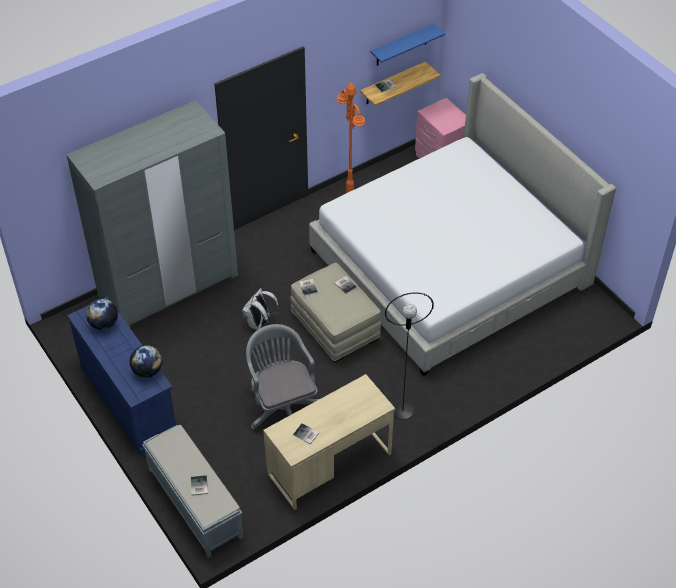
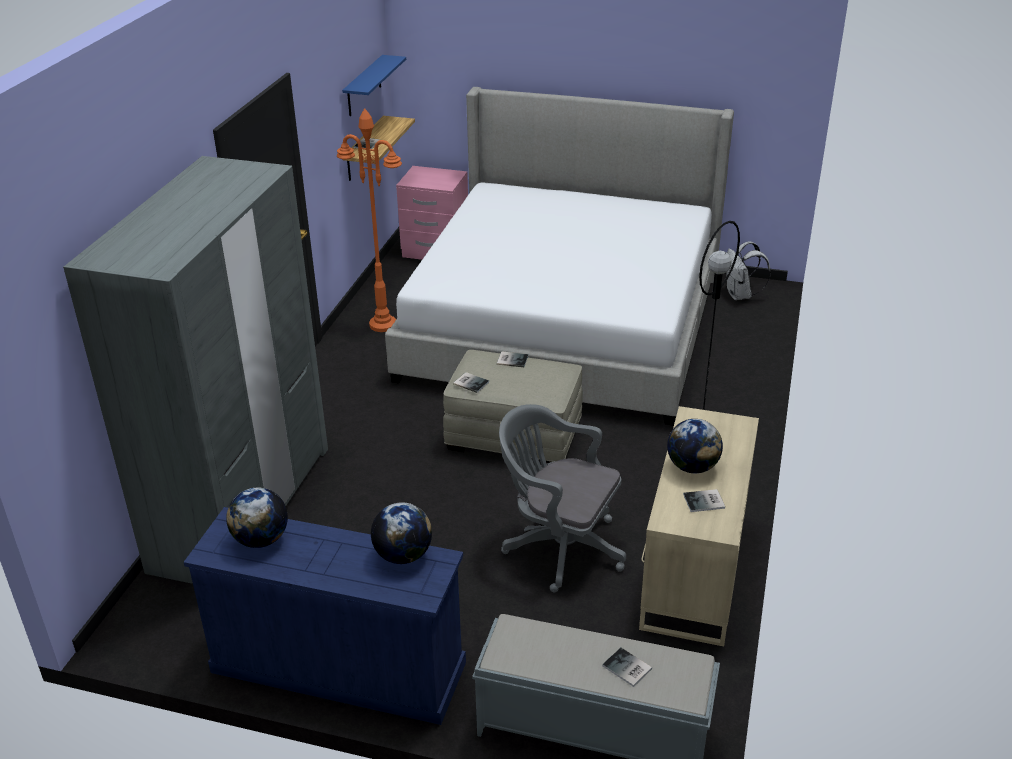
camera: 40 degrees left, 15 degrees down
(260, 324) = (418, 481): white backpack -> white backpack (740, 295)
(325, 412) = (692, 467): none -> globe

